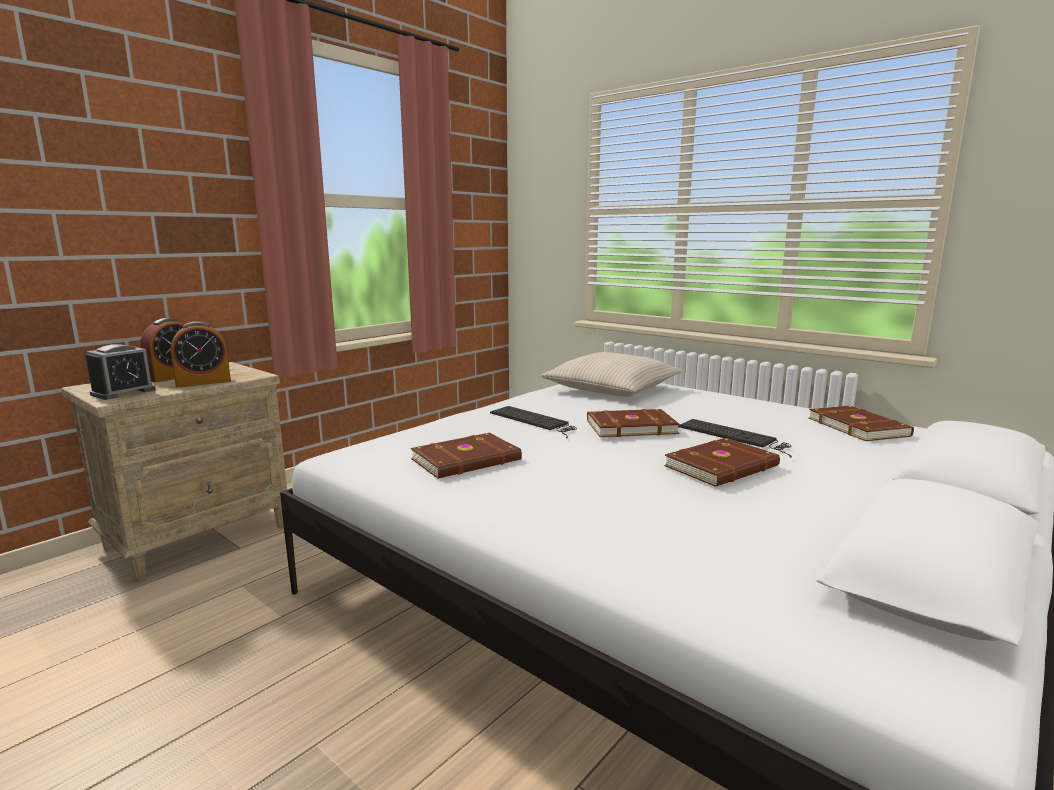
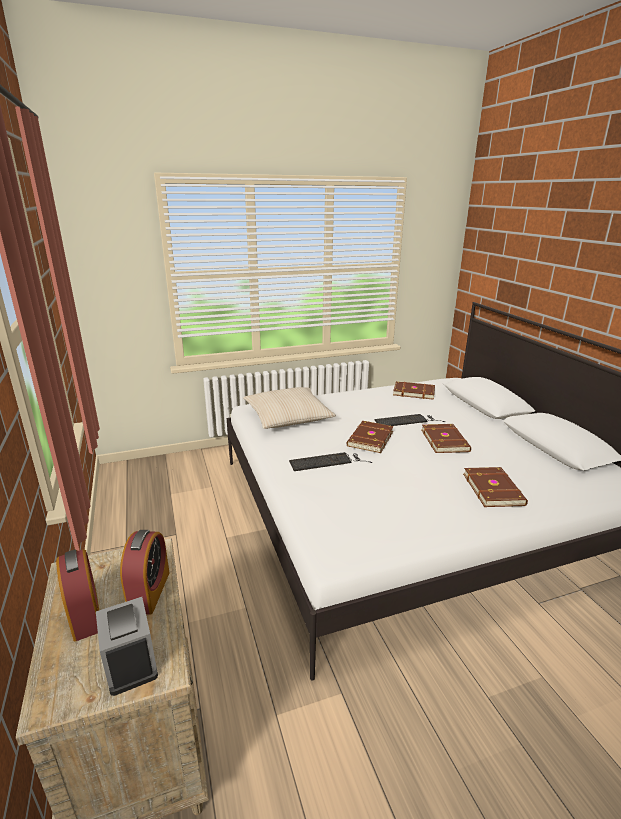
camera: 60 degrees left, 10 degrees up
(467, 460) = (384, 506): brown book -> brown book (494, 489)

